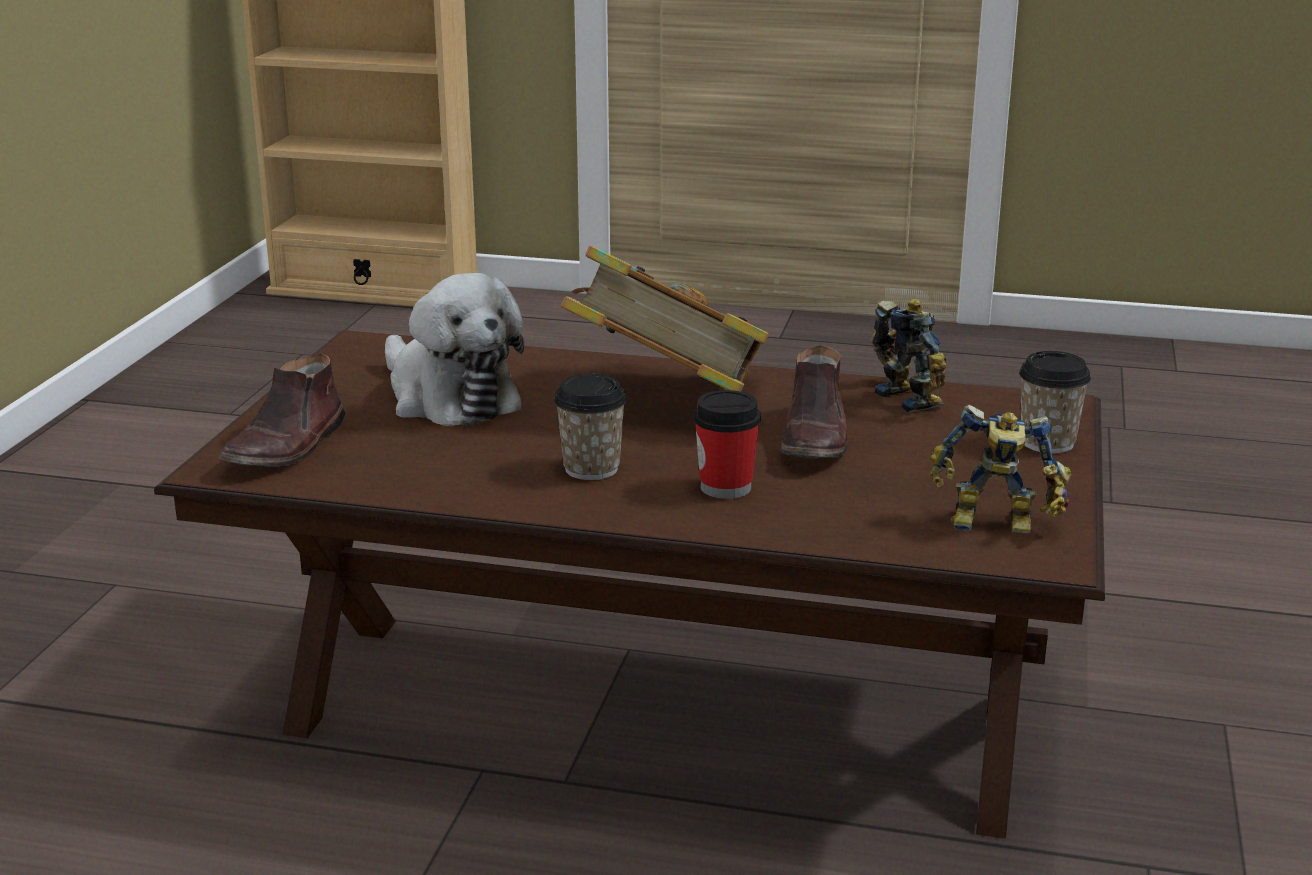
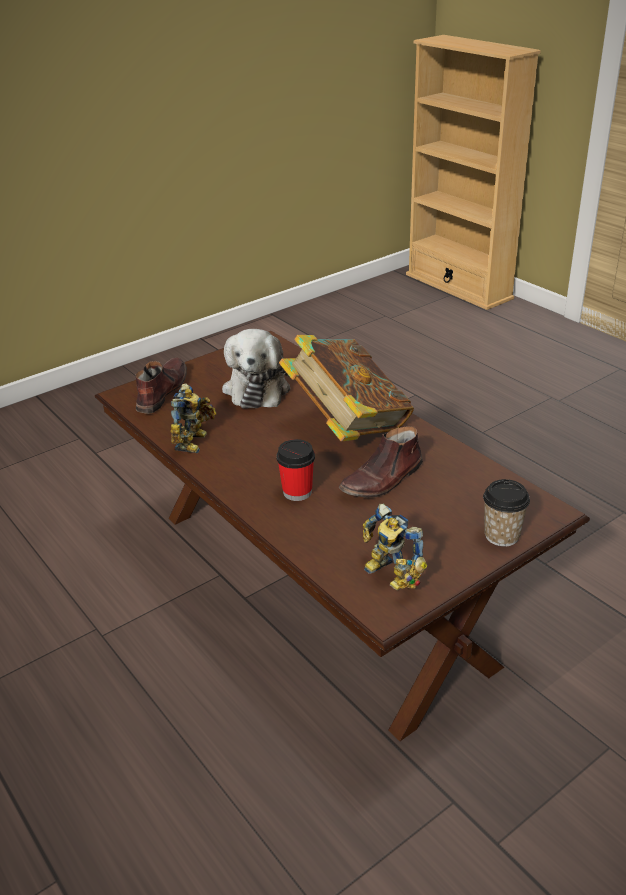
camera: 40 degrees right, 10 degrees up
(287, 446) = (161, 392): brown shoe -> brown shoe turned 135 degrees clockwise
(591, 469) = (257, 455): cup -> none
(912, 397) = (473, 473): toy robot -> toy robot (195, 442)

